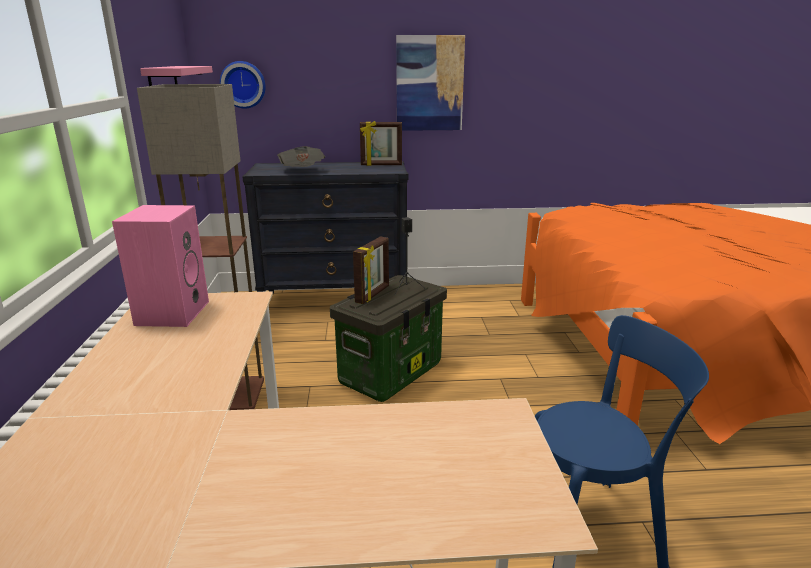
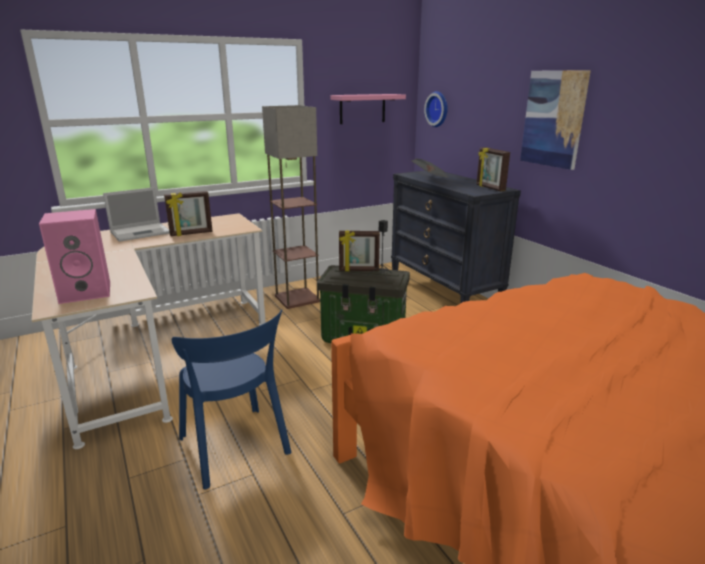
camera: 65 degrees right, 0 degrees up
(114, 395) = (141, 232): none -> laptop
(172, 312) = (222, 221): pink speaker -> pink speaker (87, 292)
(211, 344) = (191, 234): none -> picture frame

